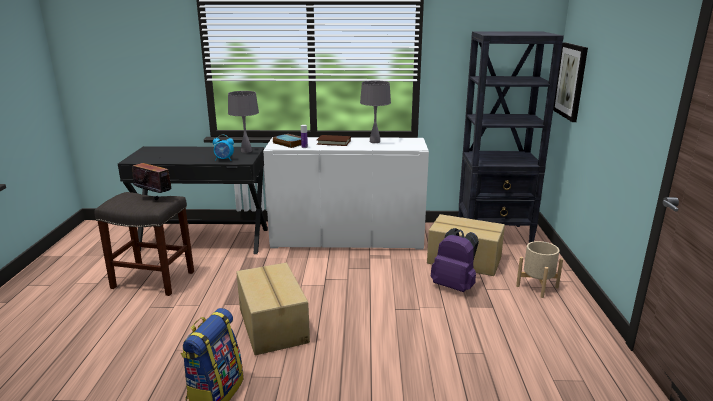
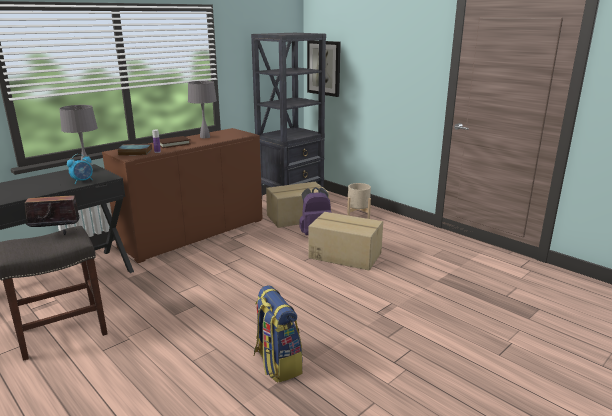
camera: 45 degrees left, 0 degrees up
(274, 325) = (241, 307): cardboard box -> cardboard box (345, 255)
(347, 239) = (194, 233): white cabinet -> brown cabinet

